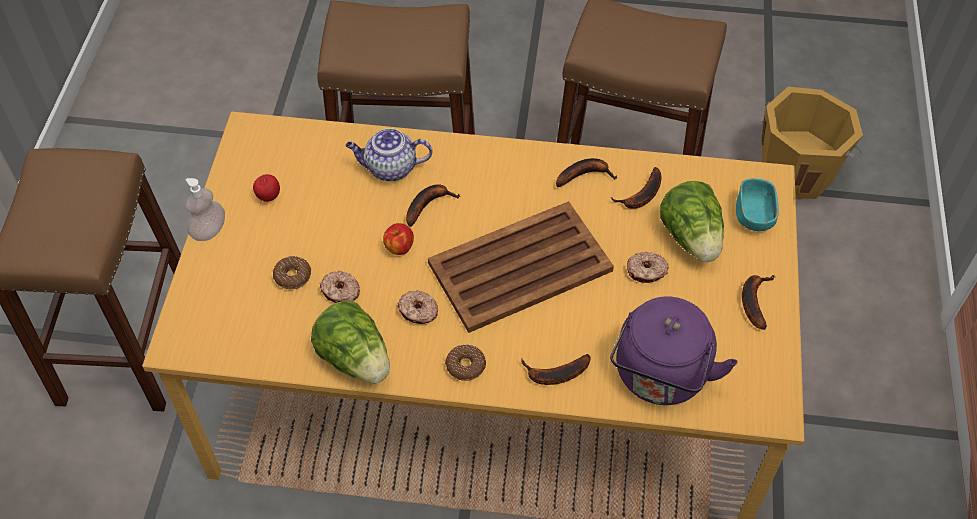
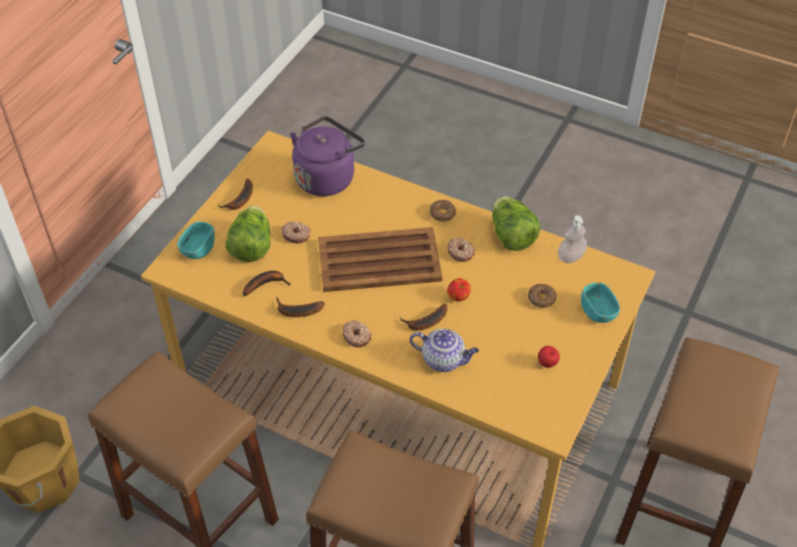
camera: 160 degrees left, 5 degrees down
(209, 230) = (598, 350): soap dispenser -> soap dispenser (570, 257)
(215, 280) = (598, 311): none -> turquoise bowl
(340, 292) = (509, 279): donut -> donut (357, 336)
(554, 375) = (389, 195): banana -> none

